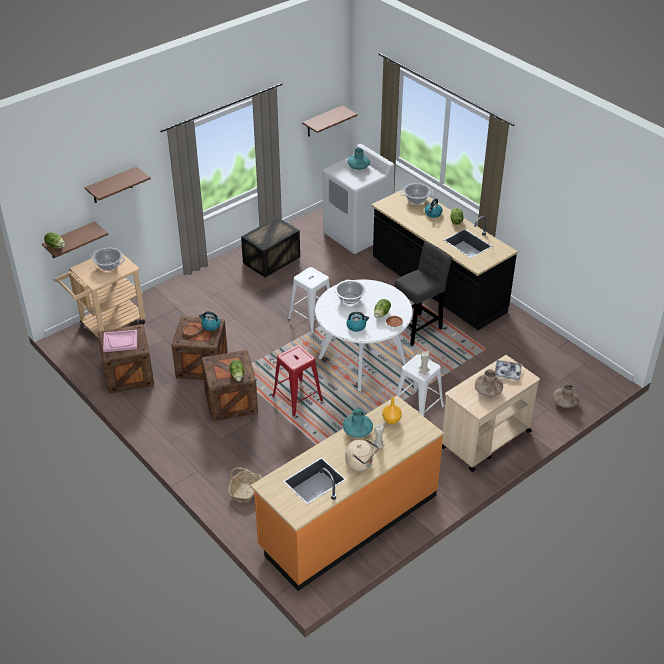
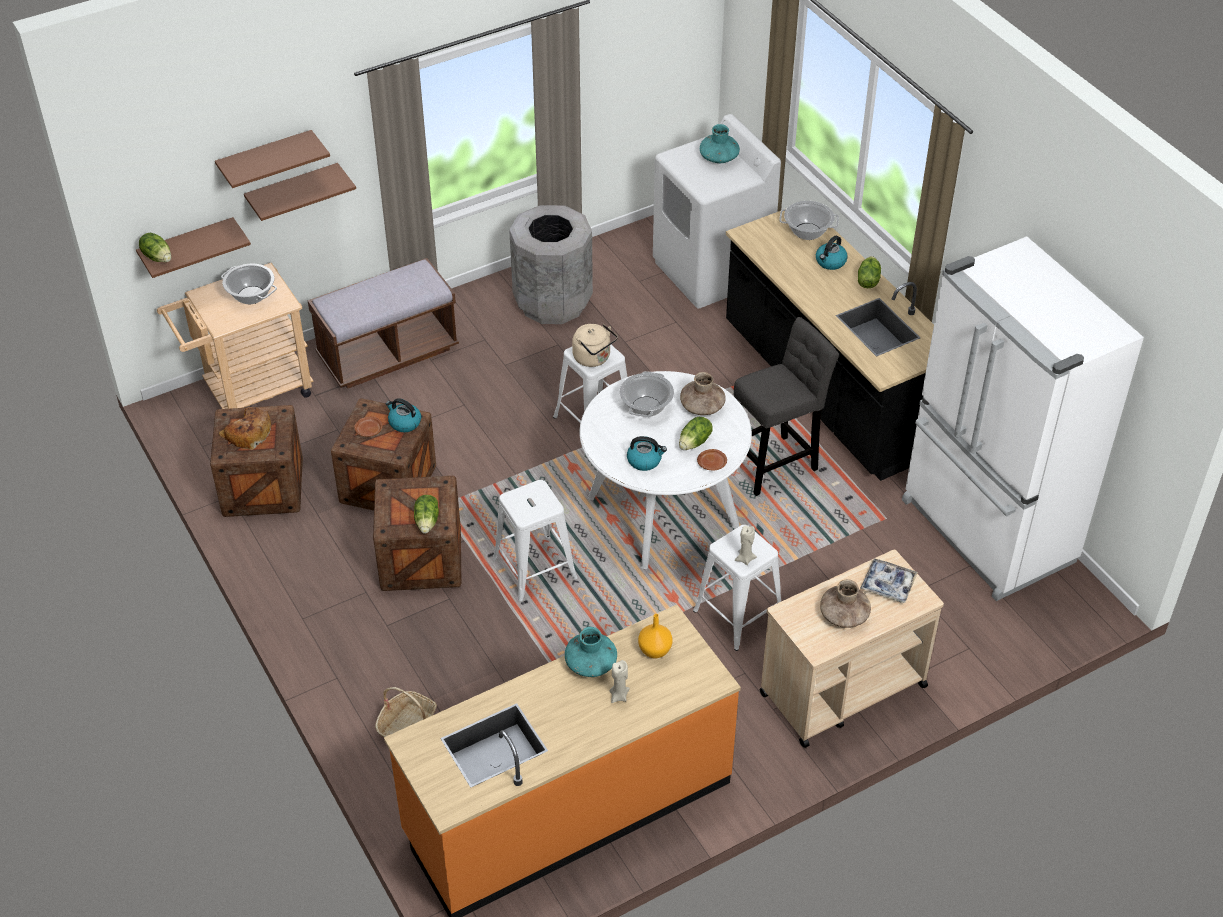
camera: 10 degrees right, 5 degrees up
(120, 342) = (247, 433): pink tray -> bread
(184, 296) = (388, 353): none -> brown bench
(272, 259) = (552, 302): crate -> grey trash can
(297, 398) = (534, 568): red stool -> white stool
(322, 121) = (668, 67): brown shelf -> brown shelf (293, 192)
(361, 463) = (581, 725): beige kettle -> beige kettle (594, 358)
(541, 350) = (986, 533): none -> white fridge
(565, 402) = (1002, 640): brown vase -> brown vase (702, 406)

